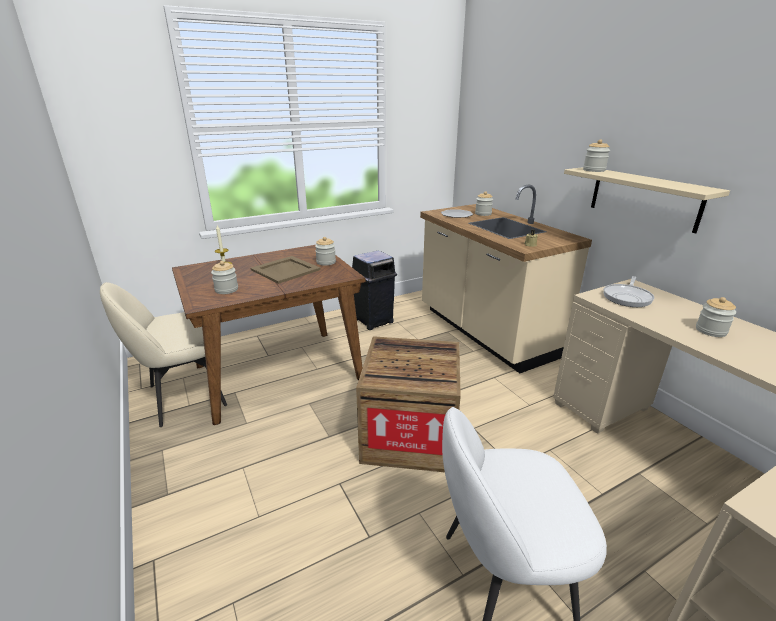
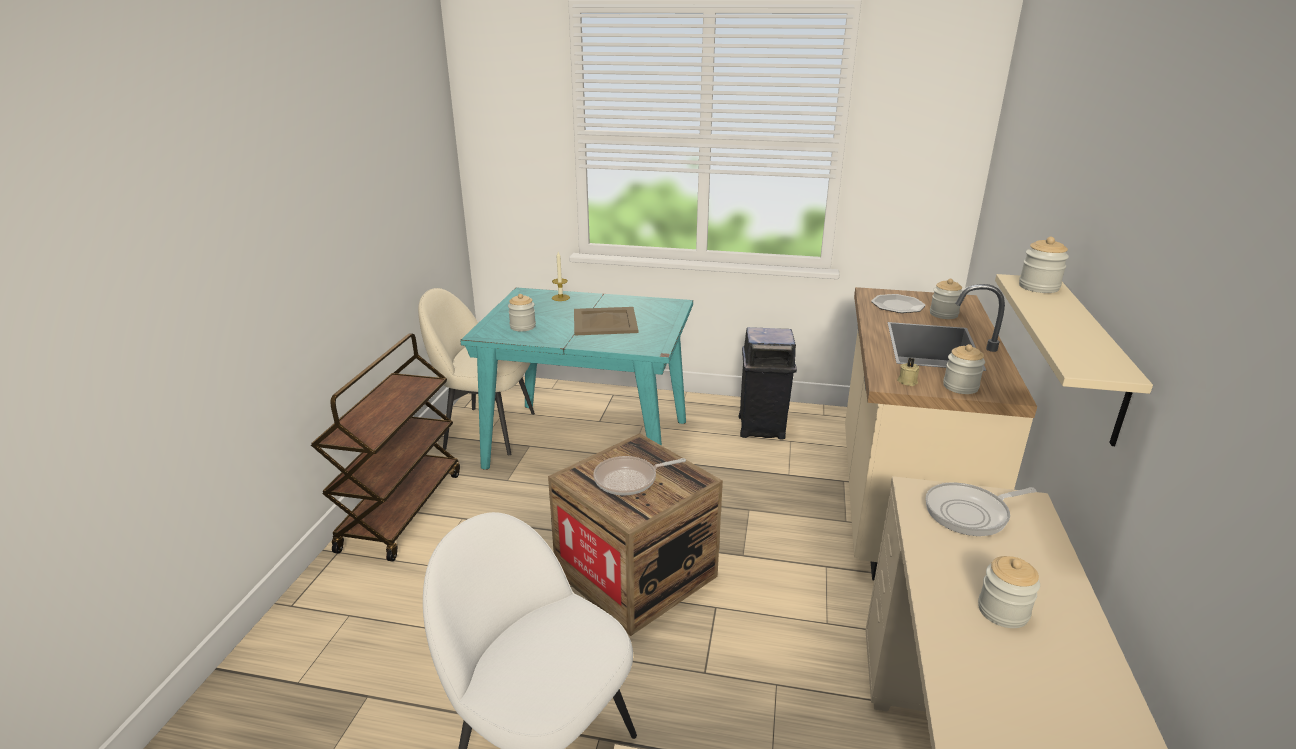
camera: 40 degrees right, 0 degrees up
(177, 490) = (401, 509): none -> brown cart
(280, 372) = (590, 444): brown dining table -> turquoise dining table
(326, 262) = (658, 325): jar -> jar (960, 387)
(411, 365) = (629, 480): none -> frying pan

